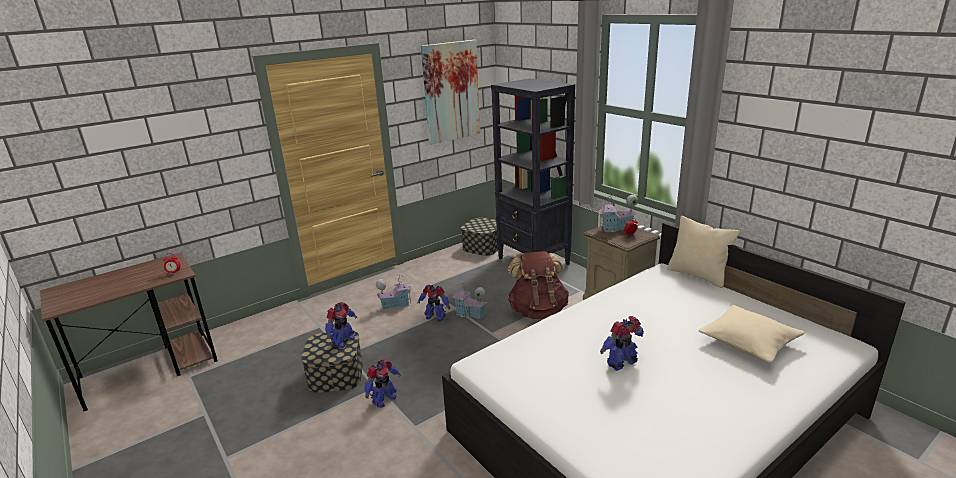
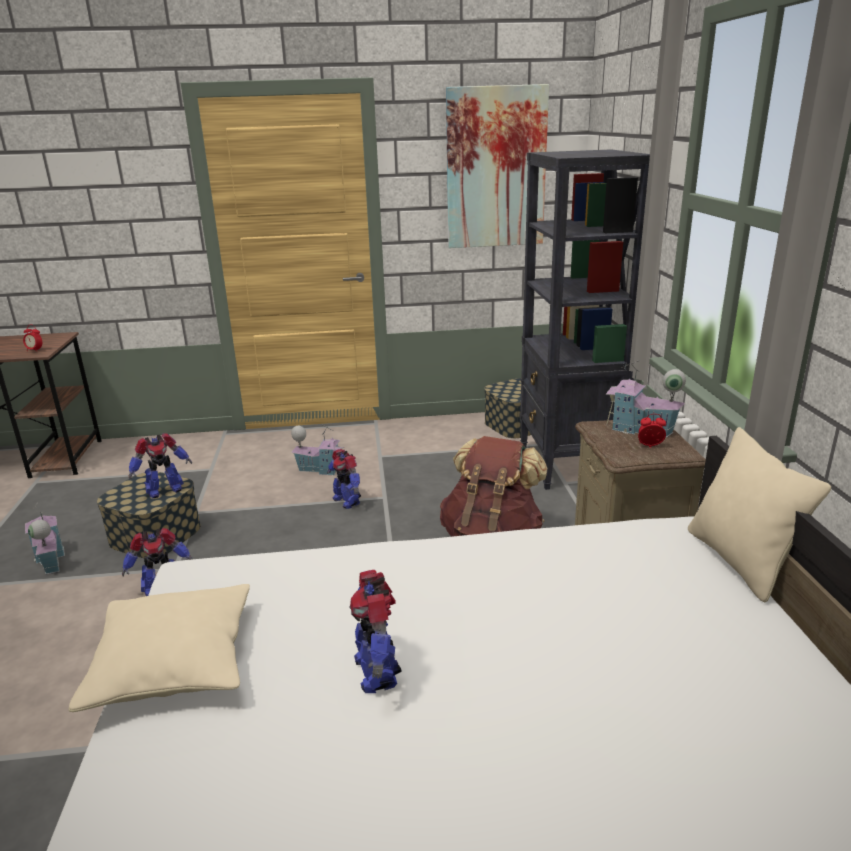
camera: 30 degrees right, 0 degrees up
(470, 314) = (394, 511): toy house -> toy house (50, 560)
(622, 364) = (377, 670): toy robot -> toy robot turned 105 degrees counterclockwise
(748, 343) = (684, 743): beige pillow -> beige pillow (174, 663)

